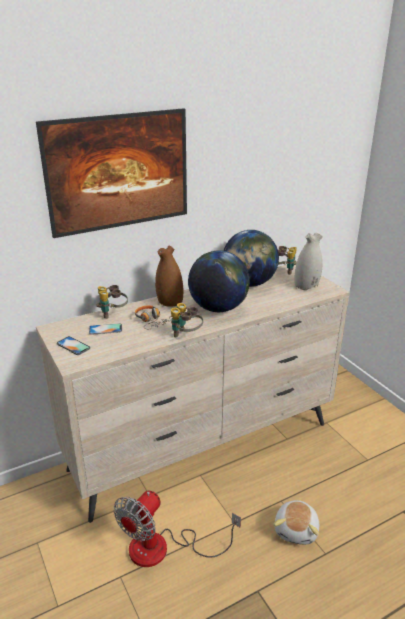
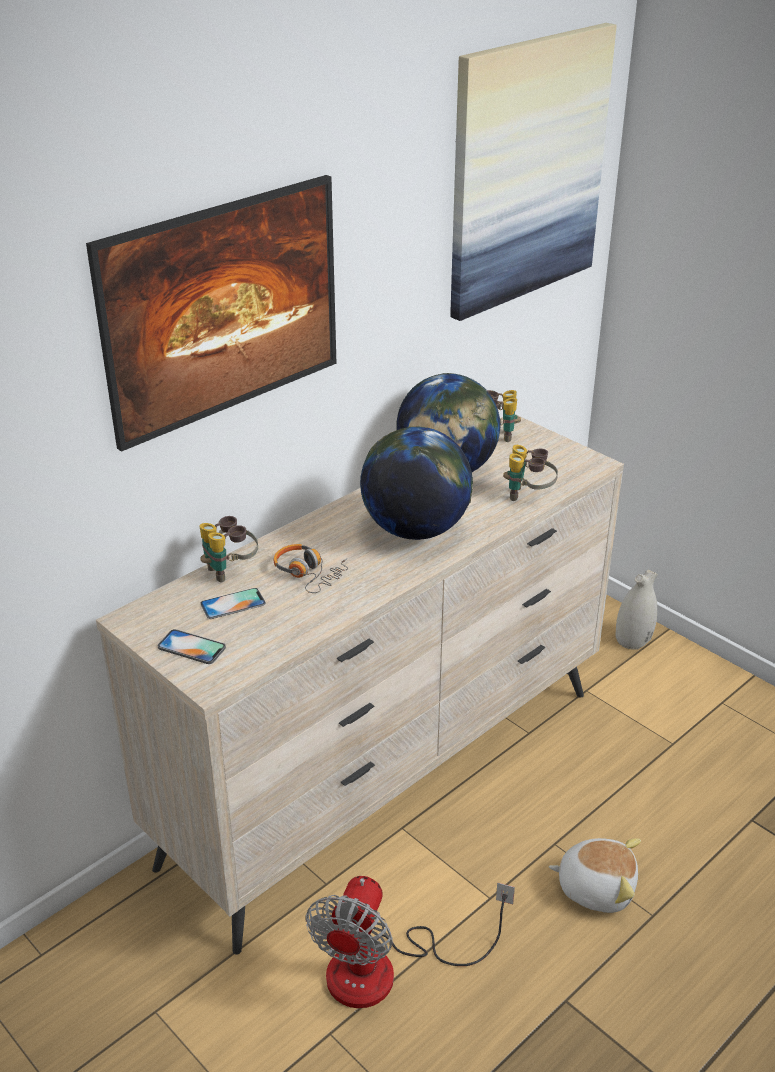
camera: 15 degrees left, 5 degrees up
(169, 302) = (322, 529): brown vase -> none
(186, 336) = (385, 593): binoculars -> binoculars (528, 496)
(297, 530) = (596, 887): plush toy -> plush toy turned 75 degrees counterclockwise
(306, 285) = (547, 460): white vase -> white vase (633, 639)
(311, 127) = (526, 171): none -> picture

